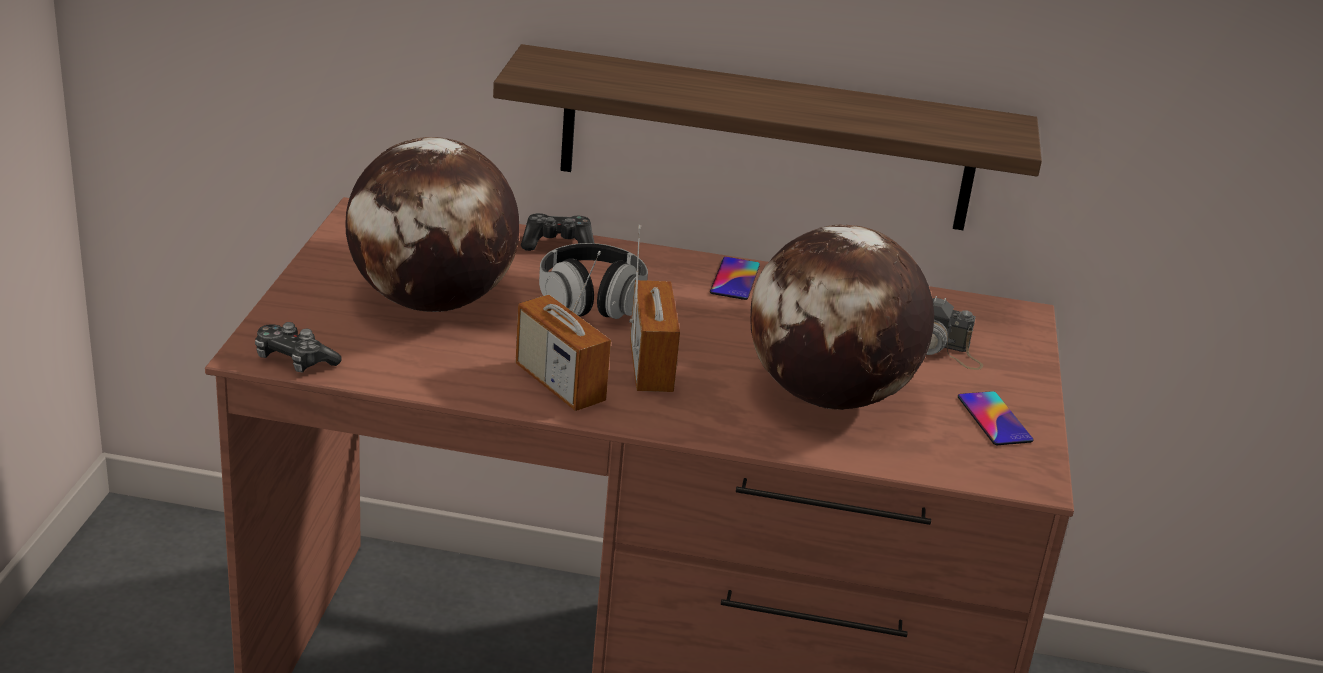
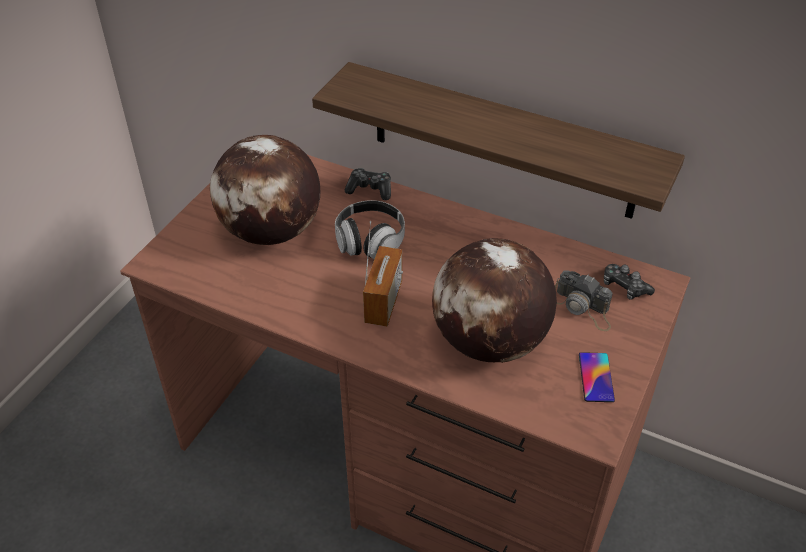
camera: 20 degrees right, 15 degrees up
(294, 360) = (171, 271): game controller -> game controller (624, 287)
(559, 384) = (319, 310): radio -> none
(735, 279) = (472, 231): phone -> none

